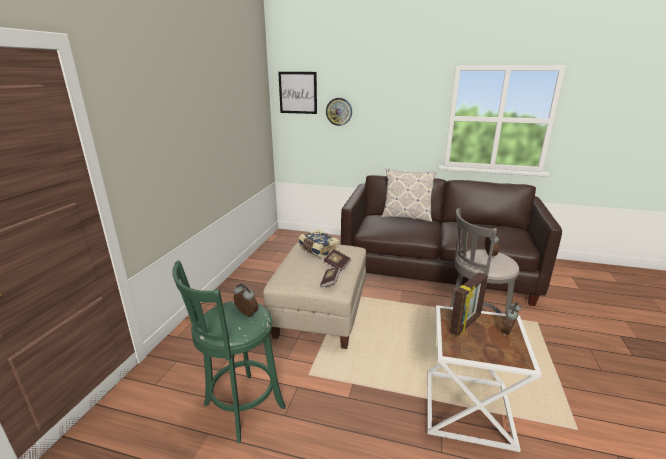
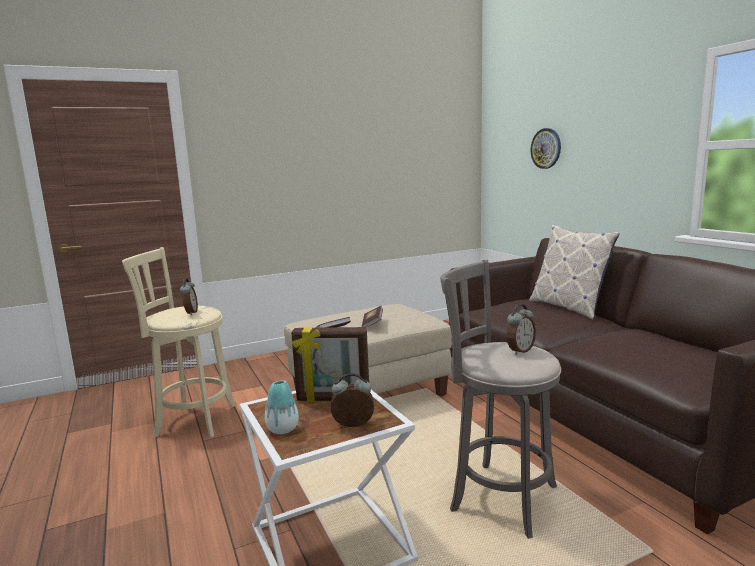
camera: 50 degrees right, 10 degrees down
(240, 408) = (192, 420): green stool -> beige stool
(298, 92) = (506, 127): picture -> none
(318, 250) = (388, 310): book -> none
(494, 355) = (282, 429): none -> vase

